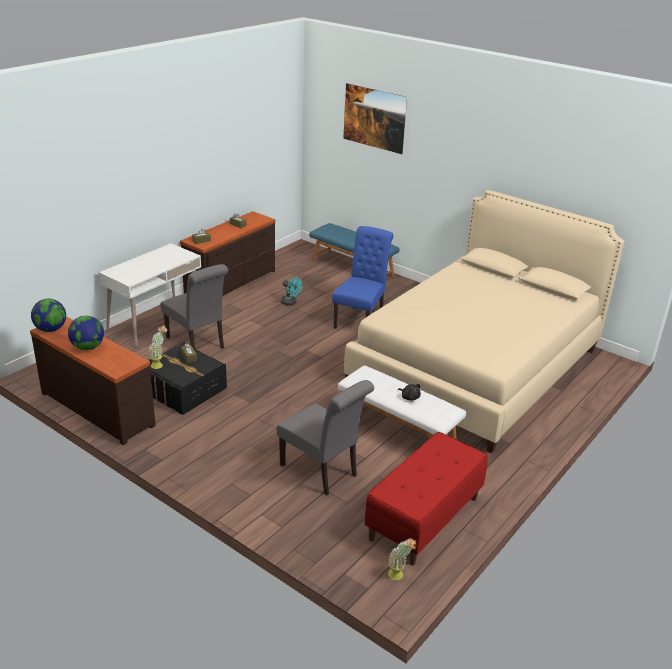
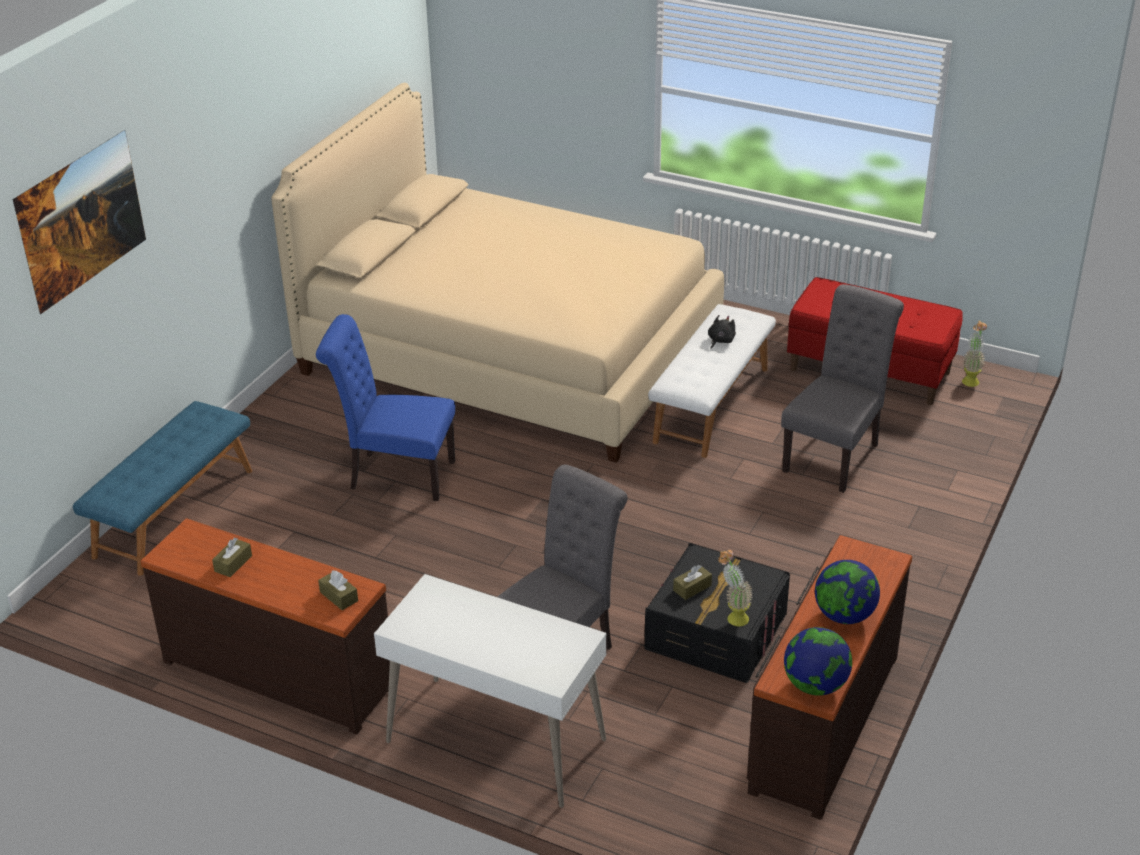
camera: 100 degrees left, 5 degrees up
(290, 303) = (353, 569): turquoise fan -> none

